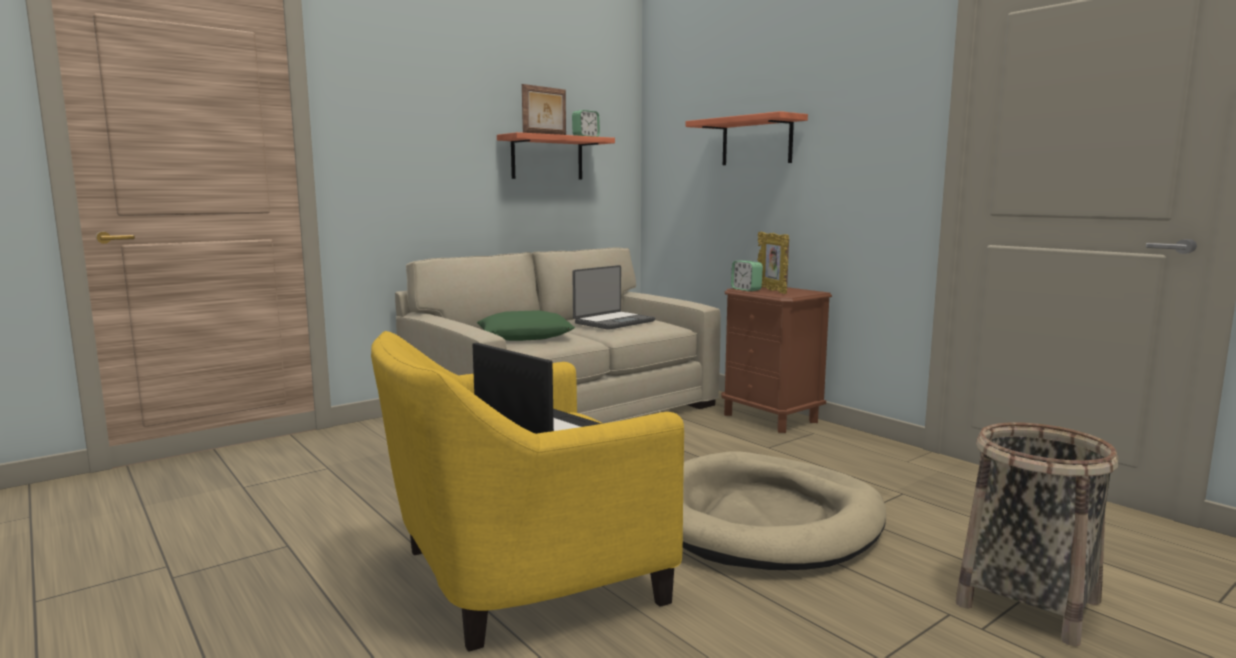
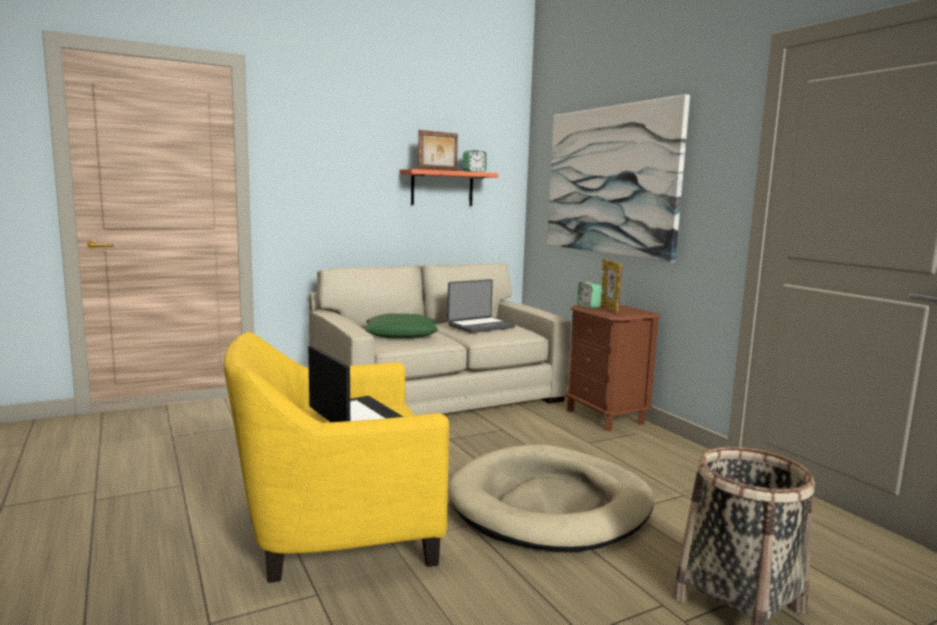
camera: 10 degrees right, 0 degrees up
(756, 141) = (610, 180): shelf -> picture

